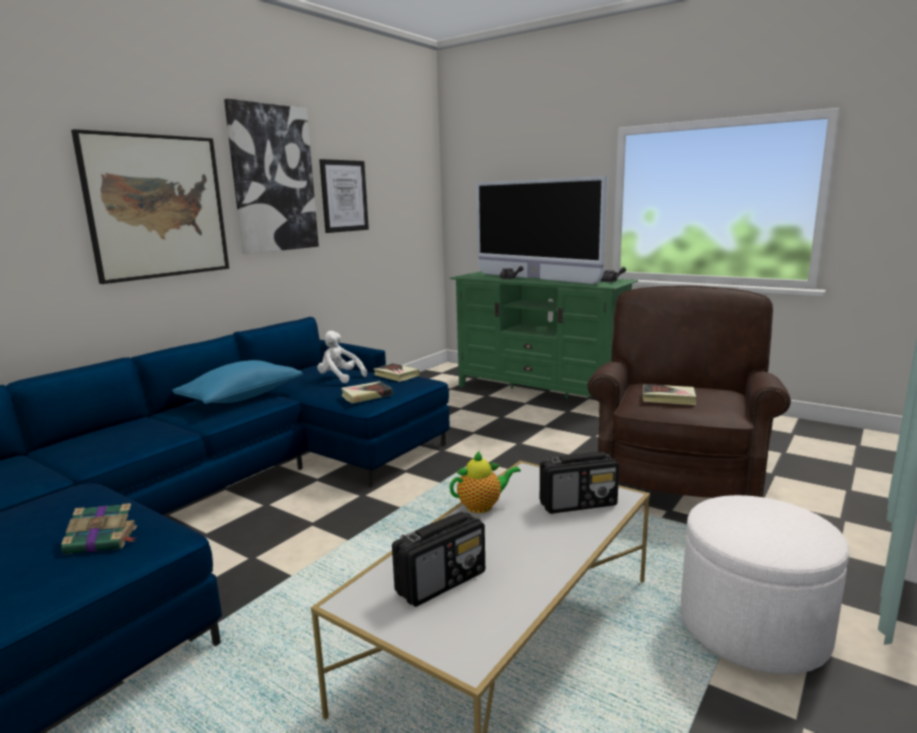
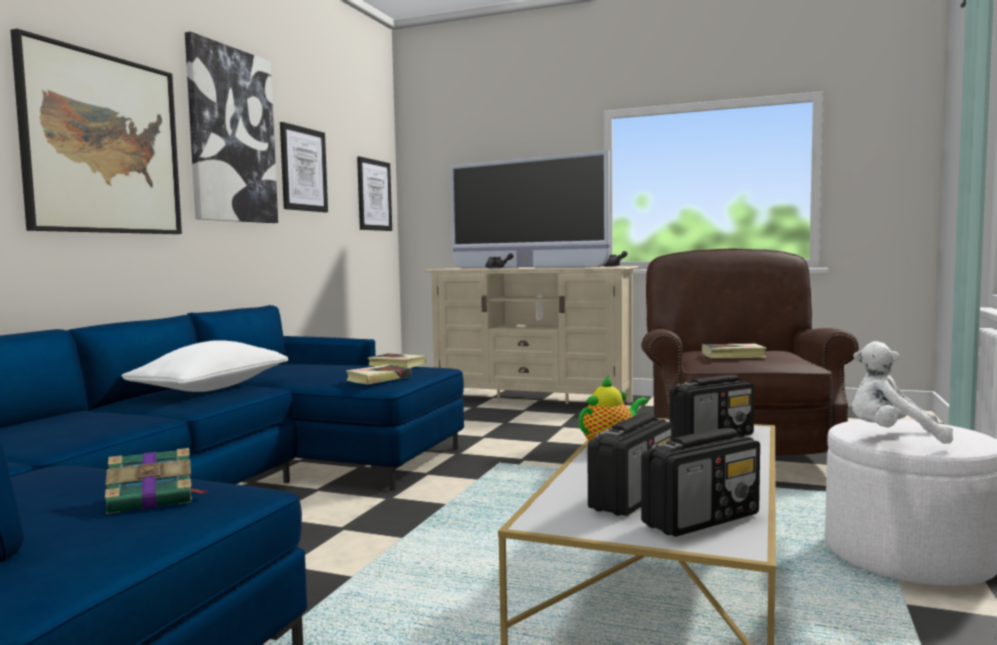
camera: 15 degrees left, 10 degrees down
(242, 397) = (211, 388): blue pillow -> white pillow
(339, 378) = (327, 369): white plush toy -> white plush toy (892, 437)
(416, 207) = (374, 195): none -> picture
(471, 621) = (702, 519): none -> radio
(539, 392) = (533, 401): green tv stand -> beige tv stand

